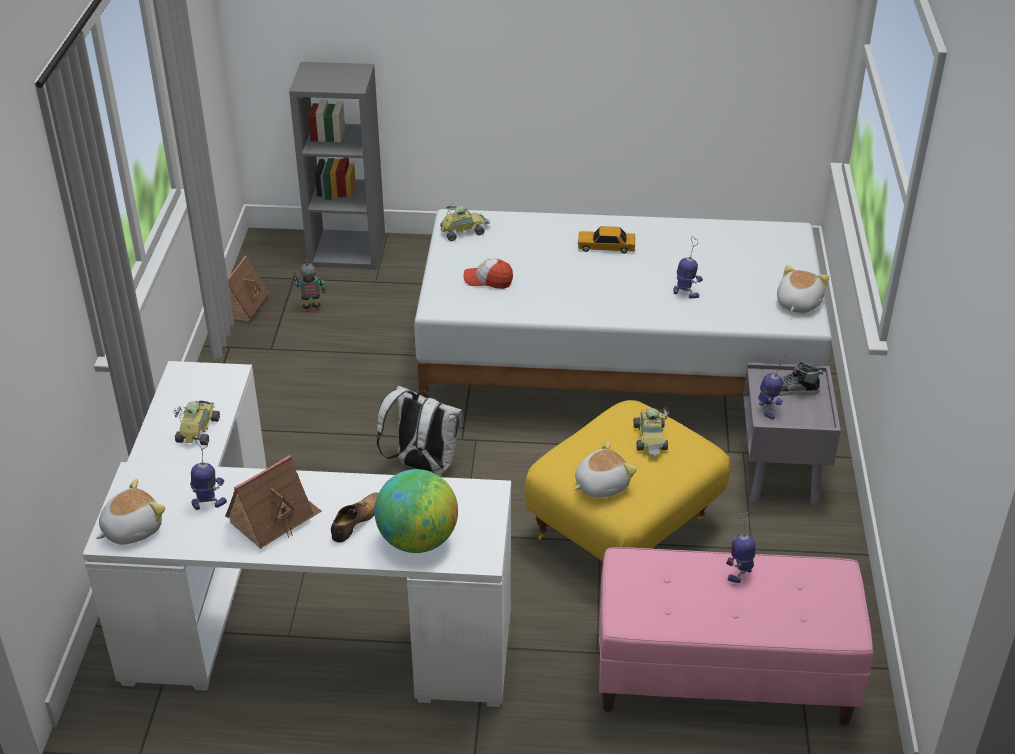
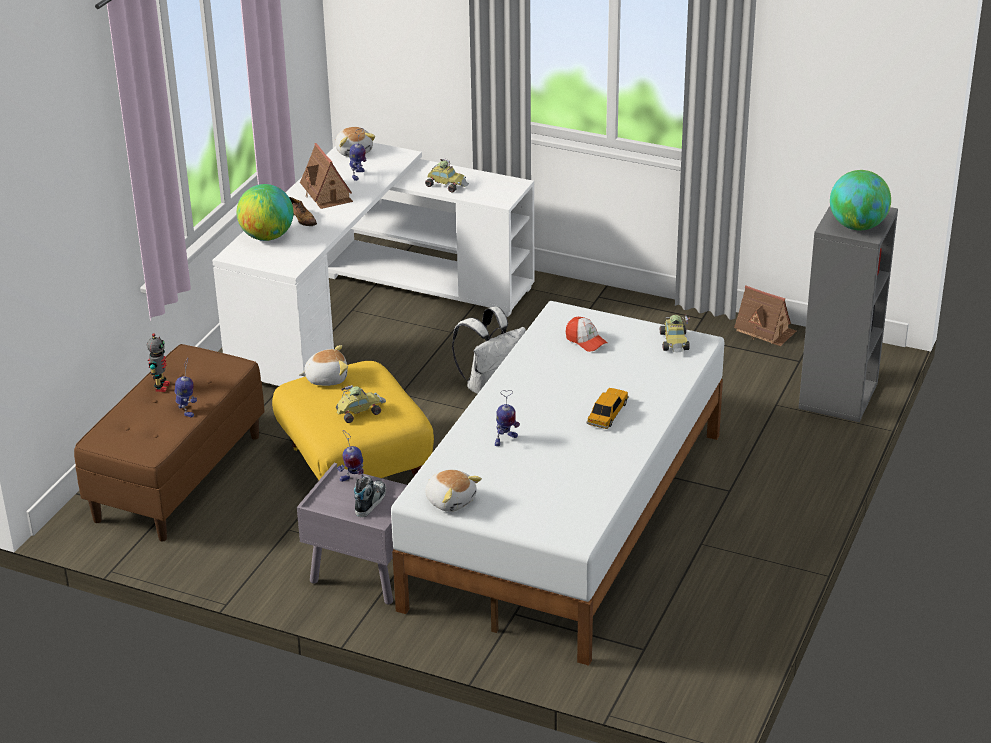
camera: 110 degrees right, 5 degrees down
(312, 309) = (742, 364): toy robot -> toy robot (161, 387)
(345, 75) = (857, 226): none -> globe
(488, 280) = (586, 341): cap -> cap turned 105 degrees clockwise
(600, 485) = (326, 378): plush toy -> plush toy turned 90 degrees counterclockwise
(651, 438) = (359, 411): toy car -> toy car turned 135 degrees clockwise
(722, 677) = (178, 477): pink bench -> brown bench

